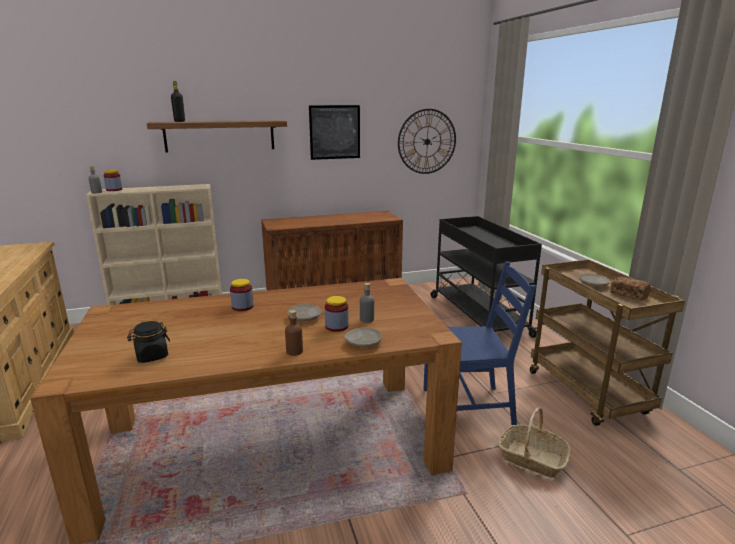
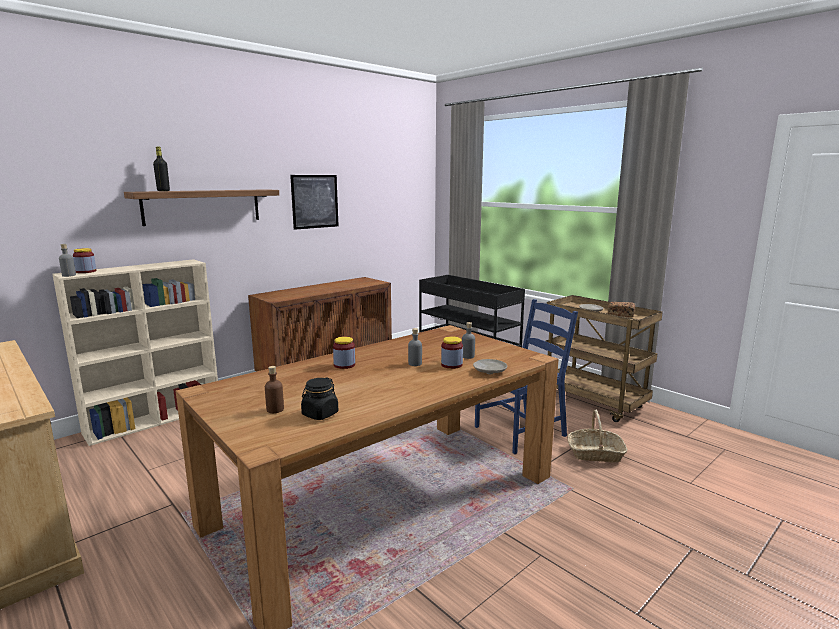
camera: 25 degrees left, 5 degrees down
(294, 351) = (444, 387): brown bottle -> brown bottle (275, 409)
(304, 318) = (415, 363): beige plate -> grey bottle
(427, 141) = (393, 209): wall clock -> none

